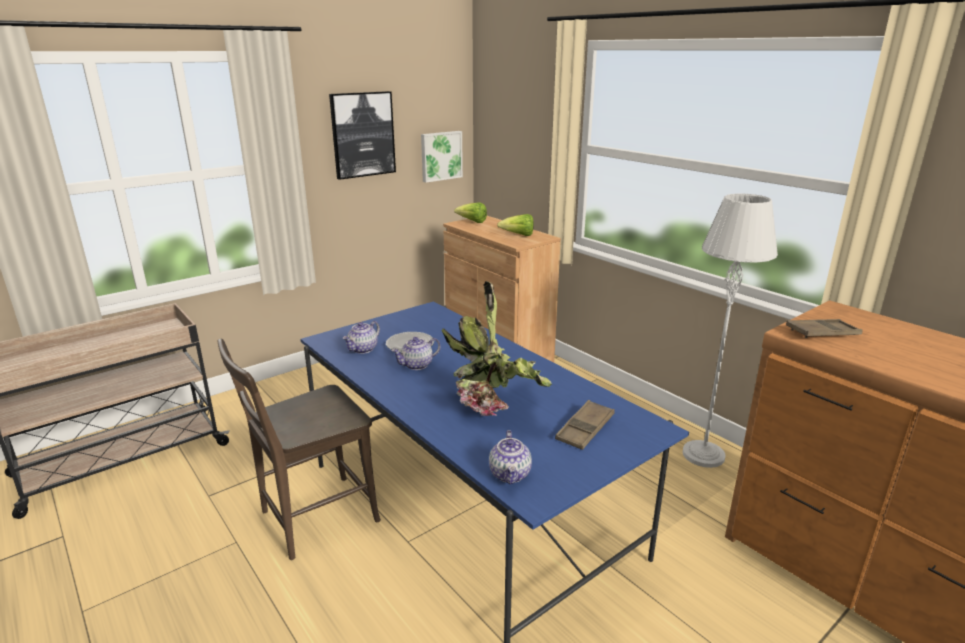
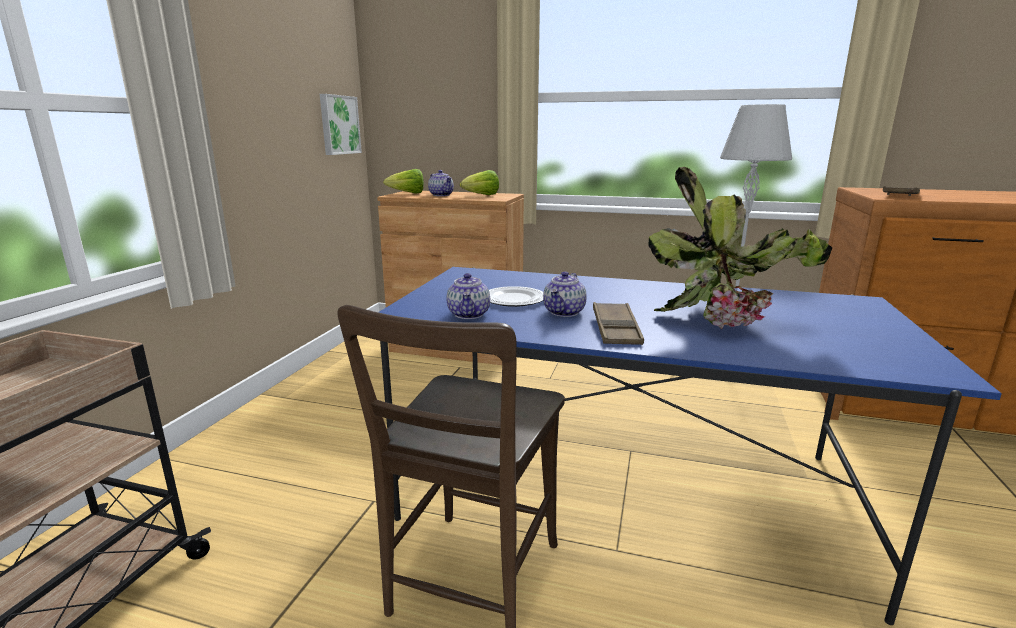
camera: 35 degrees left, 5 degrees down
(362, 134) = (262, 81): picture -> none
(510, 474) = (876, 363): teapot -> teapot (441, 195)
(585, 429) = (825, 315): brown tray -> brown tray (616, 329)

